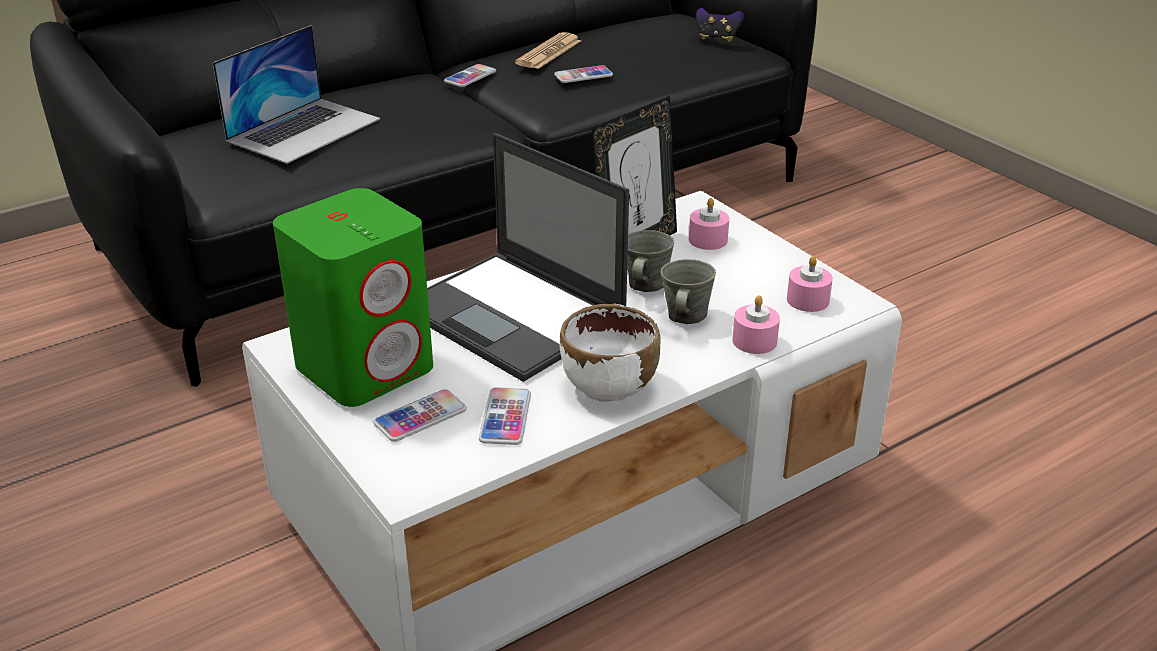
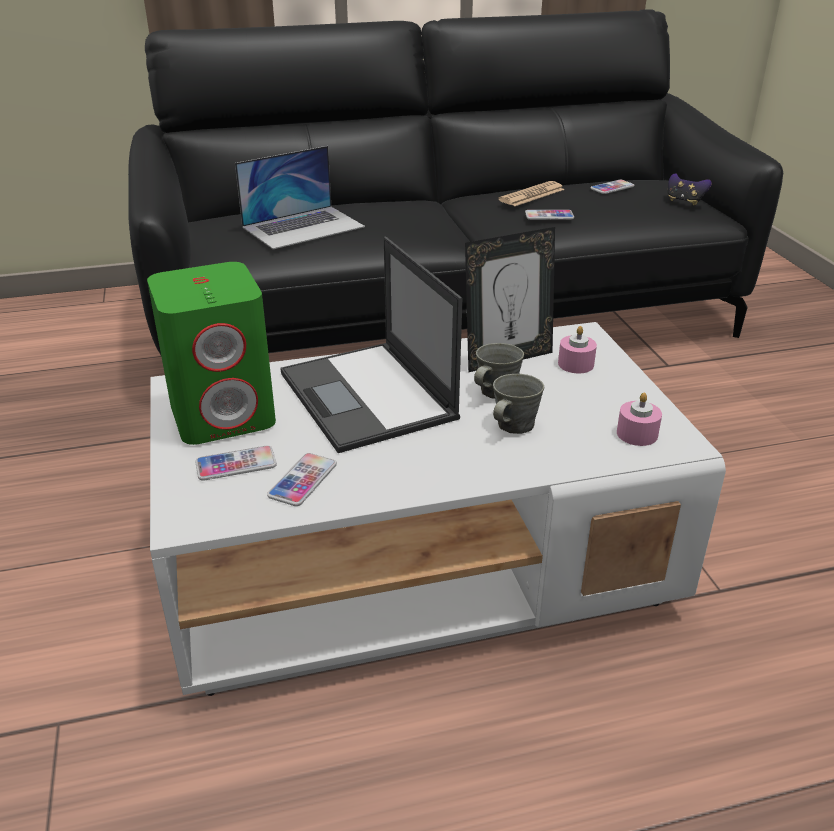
camera: 20 degrees right, 0 degrees up
(470, 77) = (460, 206): phone -> phone (612, 188)
(608, 386) = (407, 473): white bowl -> none
(754, 341) = (563, 461): pink candle -> none

